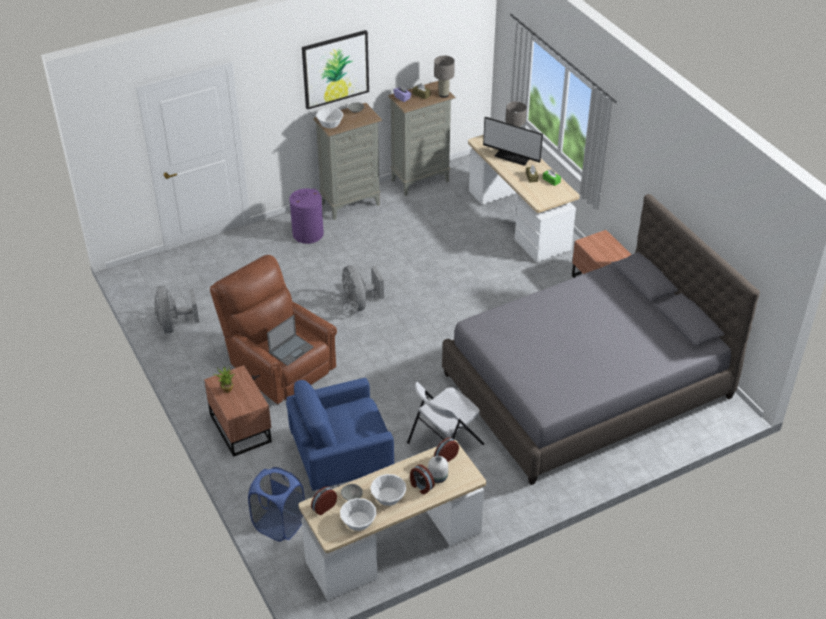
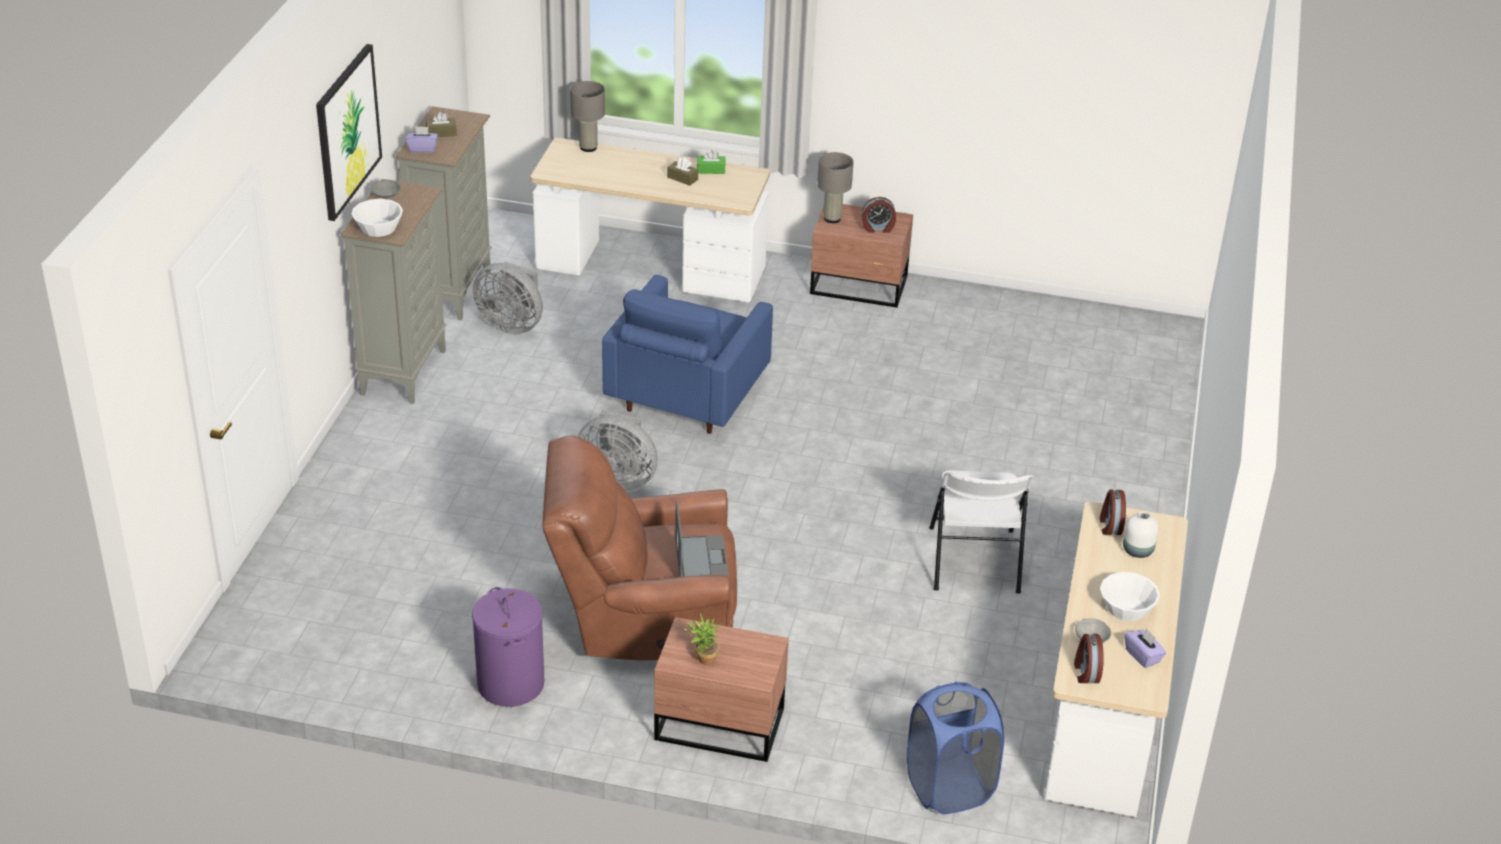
camera: 50 degrees left, 5 degrees down
(174, 325) = (409, 672): grey fan -> grey fan (512, 324)
(308, 234) = (406, 442): purple laundry basket -> purple laundry basket (510, 683)
(340, 458) = (892, 663): blue armchair -> blue armchair (685, 397)
(358, 520) = (1143, 656): white bowl -> purple tissue box
(421, 486) = (1139, 572): alarm clock -> alarm clock (878, 228)
(443, 94) = (470, 119): grey table lamp -> grey table lamp (832, 218)
(513, 156) = (620, 167): monitor -> none
(587, 385) = (1011, 397): grey bed -> none

